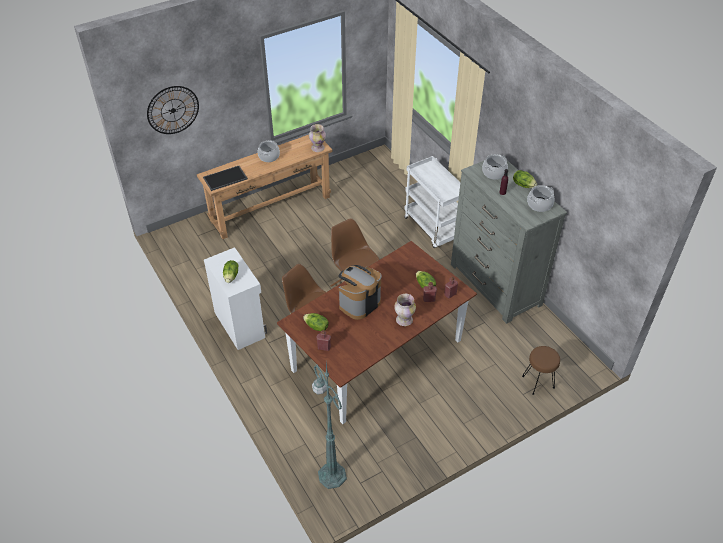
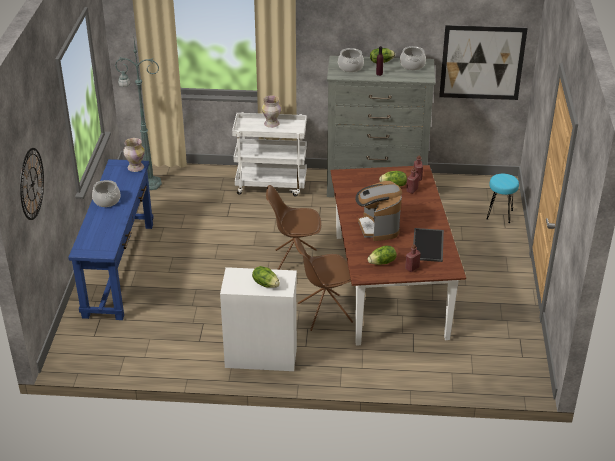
camera: 55 degrees left, 10 degrees down
(225, 179) = (103, 241): tray -> tray (429, 245)
(270, 209) = (119, 268): brown console table -> blue console table
(331, 474) = (499, 370): green floor lamp -> green floor lamp (148, 183)
(403, 320) = (422, 212): vase -> vase (271, 124)
(538, 382) = (500, 215): brown stool -> turquoise stool
(603, 244) = (482, 63): none -> picture

